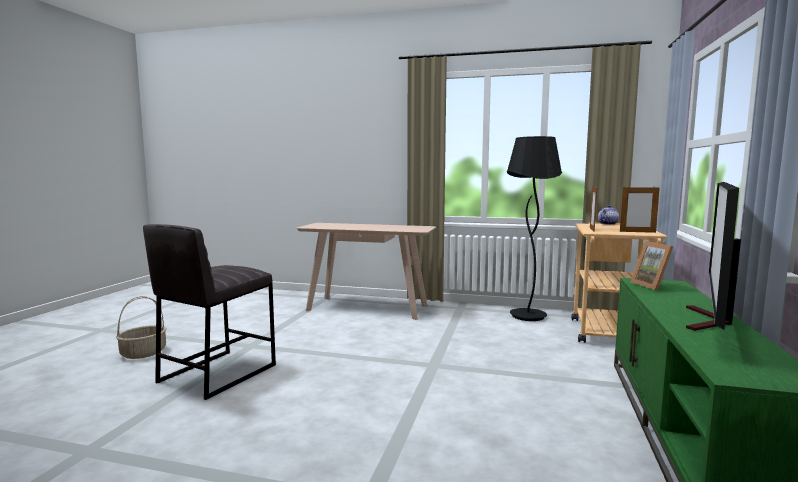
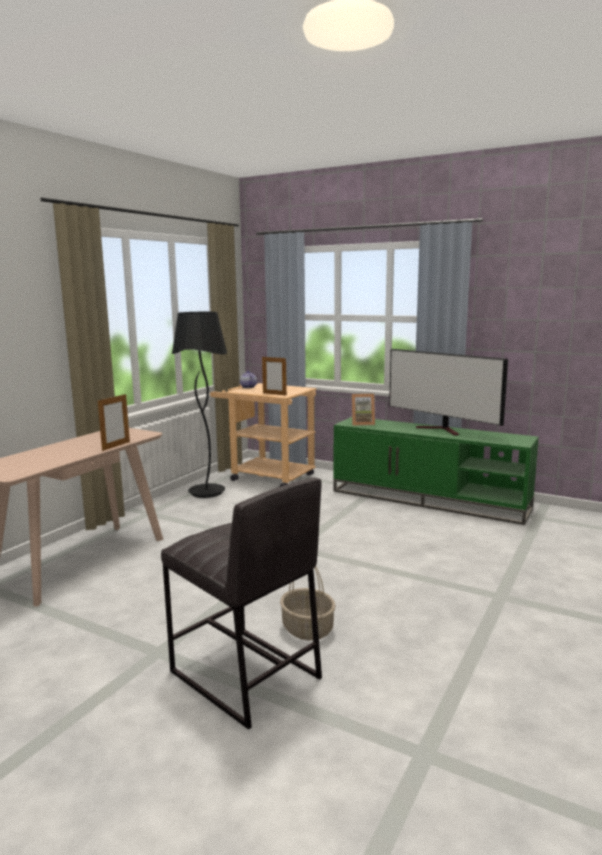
camera: 75 degrees left, 5 degrees up
(143, 353) = (100, 767): basket -> basket (307, 629)
(637, 232) = (296, 389): picture frame -> picture frame (116, 446)

